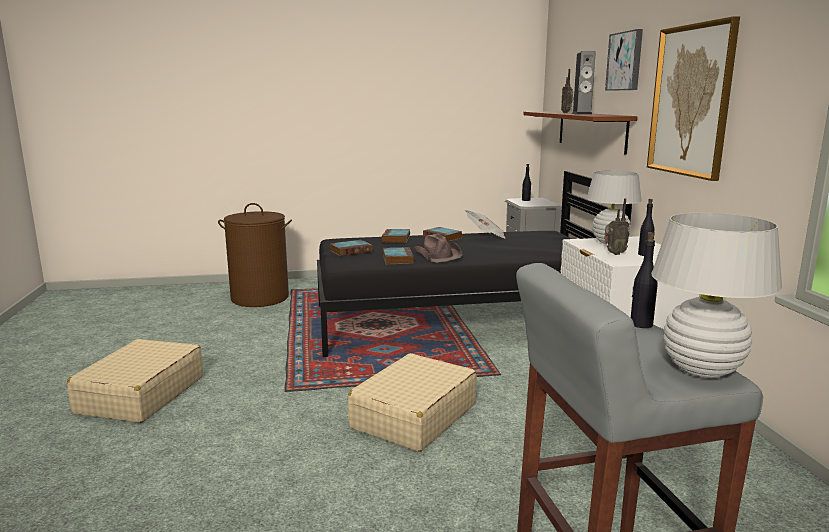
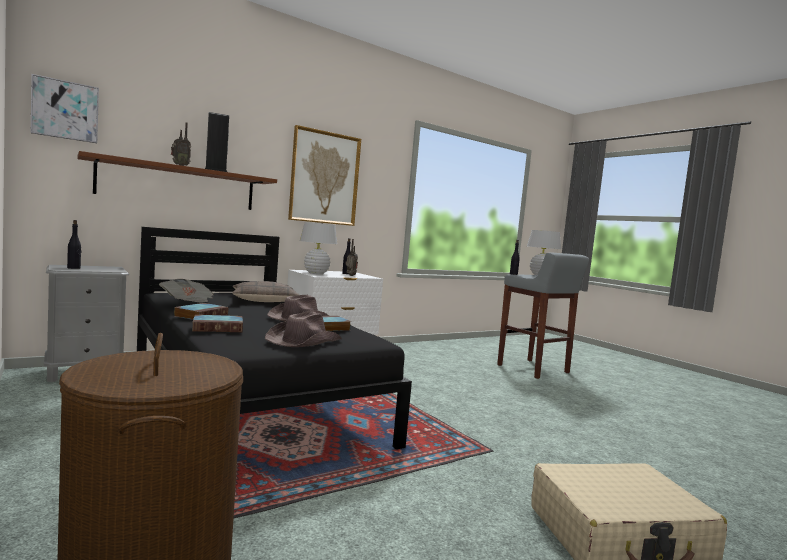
camera: 115 degrees left, 10 degrees down
(351, 251) = (303, 340): book -> brown hat
(413, 416) = (463, 401): beige suitcase -> none
(533, 252) = (264, 300): none -> pillow
(625, 61) = (240, 133): picture -> picture (65, 110)

